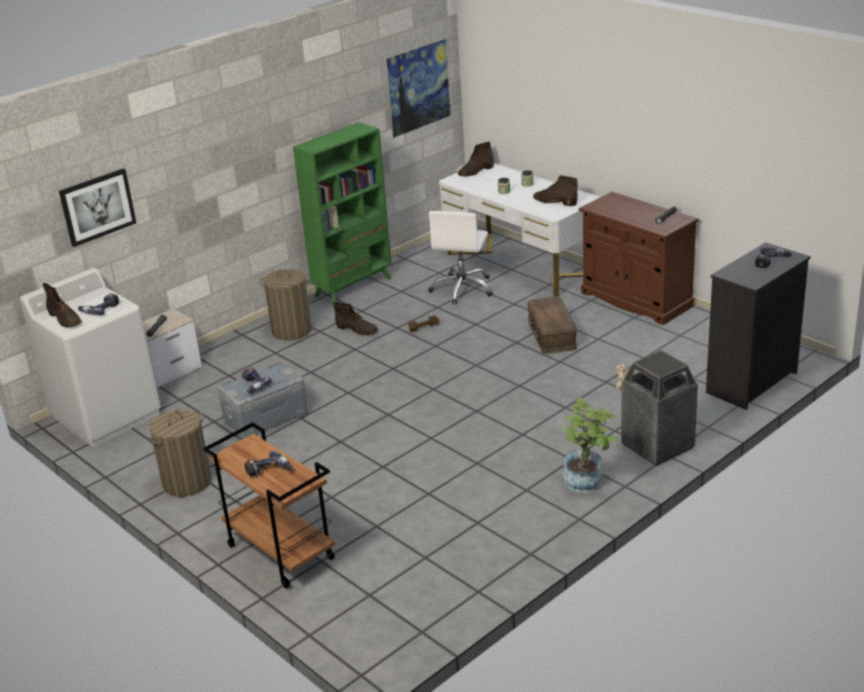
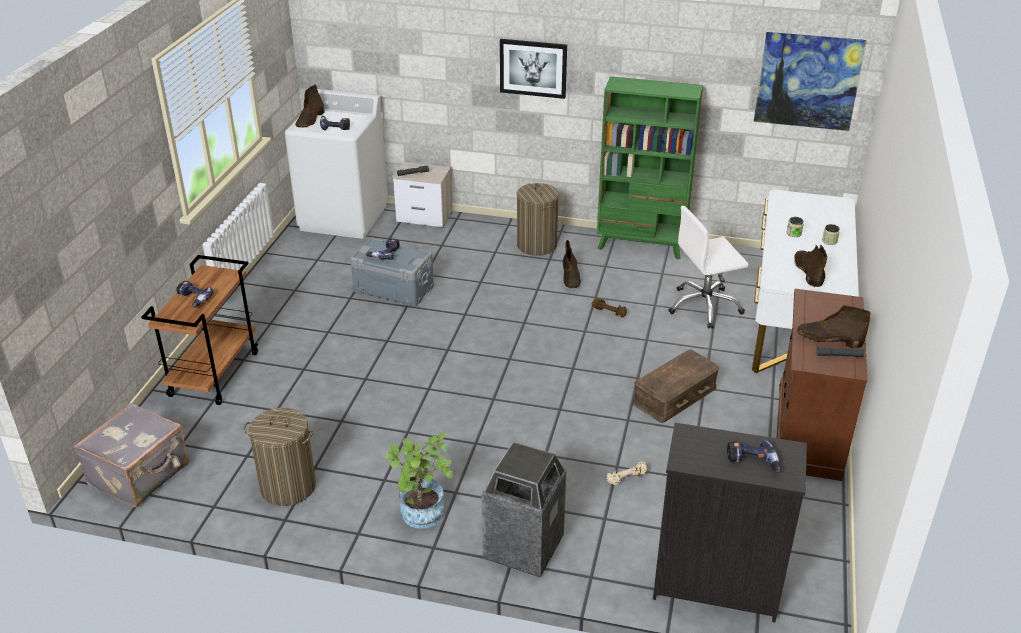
camera: 55 degrees right, 5 degrees up
(97, 207) = (395, 45): picture -> picture (533, 68)
(187, 482) = (280, 291): laundry basket -> laundry basket (288, 487)
(392, 629) = (141, 475): none -> grey suitcase
(475, 172) = (819, 202): brown boot -> brown boot (829, 339)

